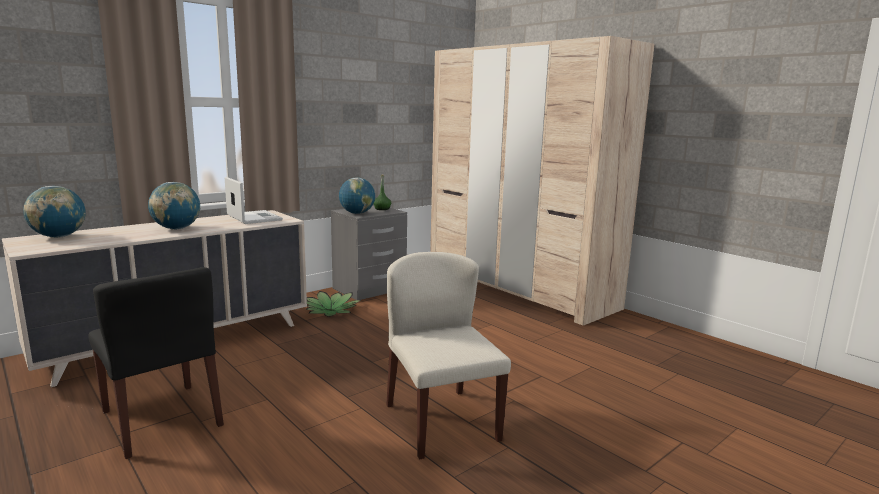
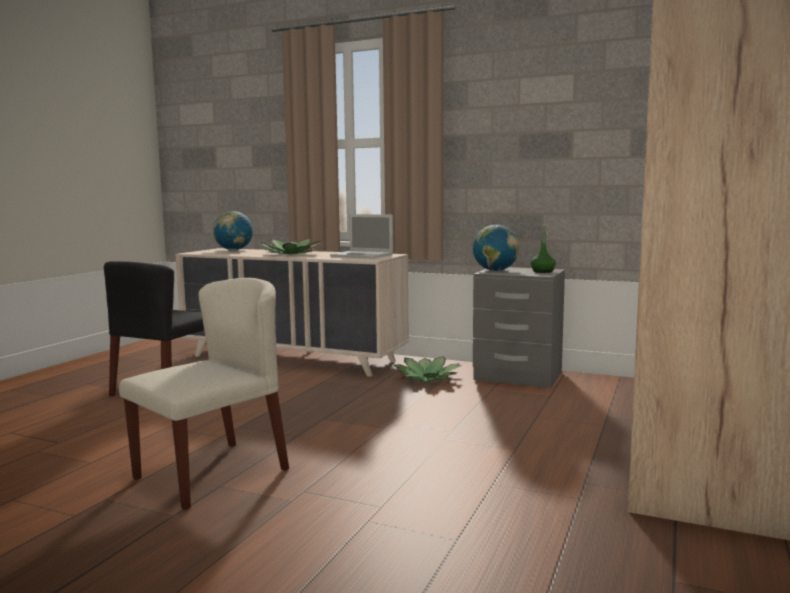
camera: 65 degrees right, 5 degrees down
(176, 229) = (290, 254): globe -> potted plant
(253, 217) = (363, 255): laptop -> laptop turned 90 degrees clockwise

